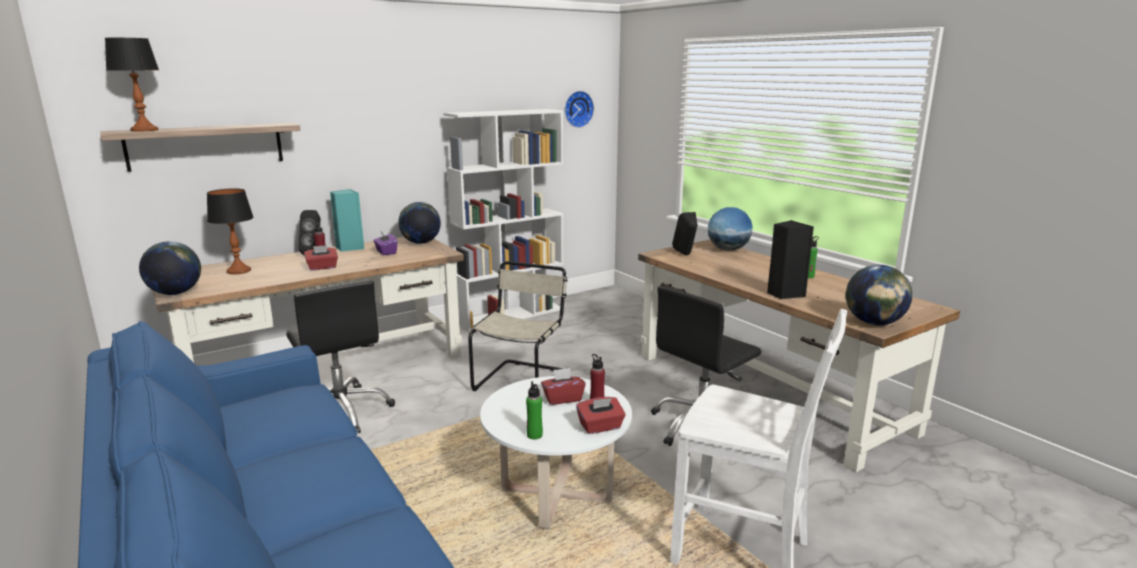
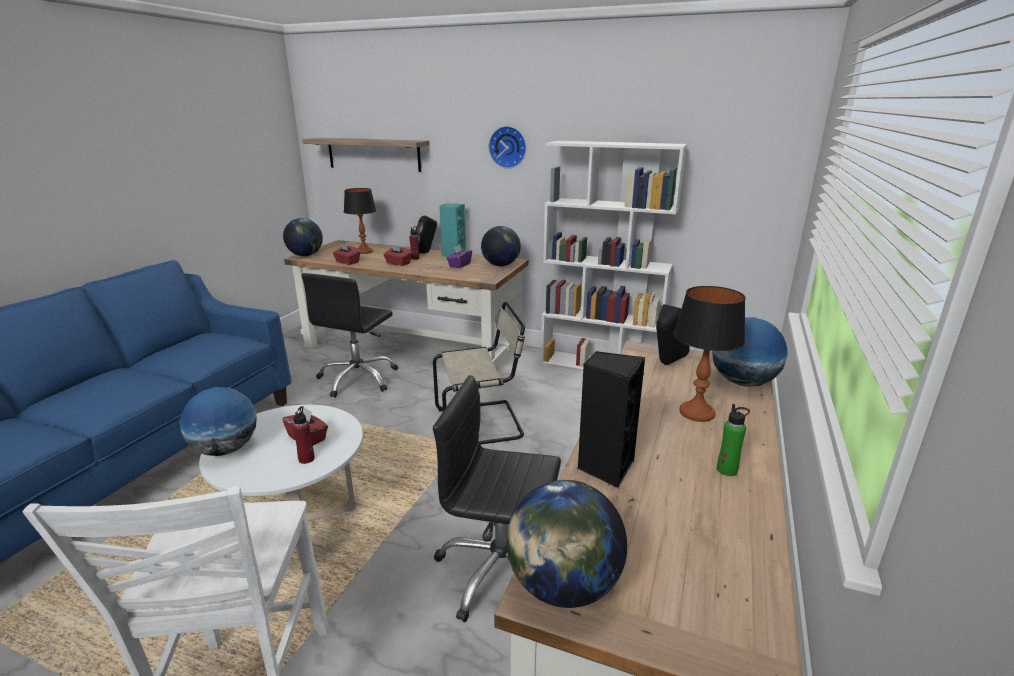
camera: 55 degrees right, 5 degrees up
(144, 130) = (331, 138): table lamp -> table lamp (696, 413)
(534, 435) = (226, 449): green bottle -> globe
(577, 109) = (742, 147): wall clock -> wall clock (508, 147)
(600, 427) = (257, 476): red tissue box -> red tissue box (347, 262)

